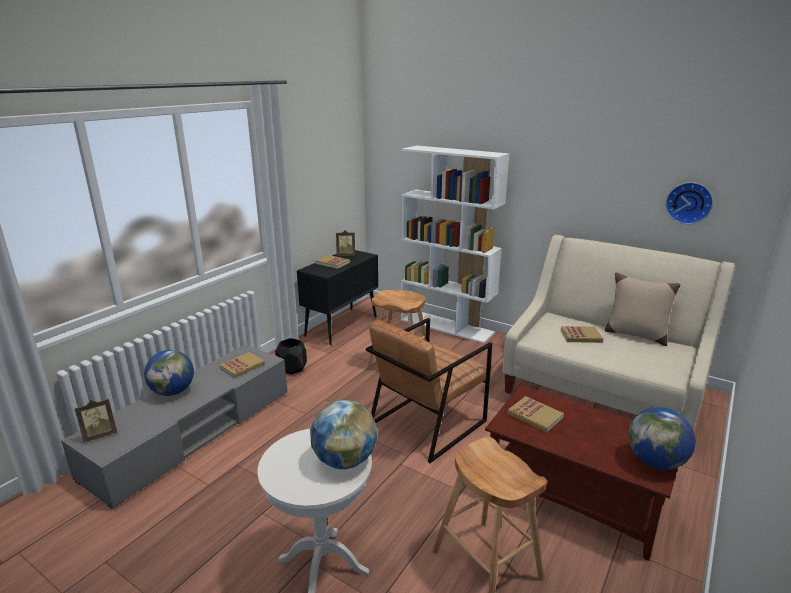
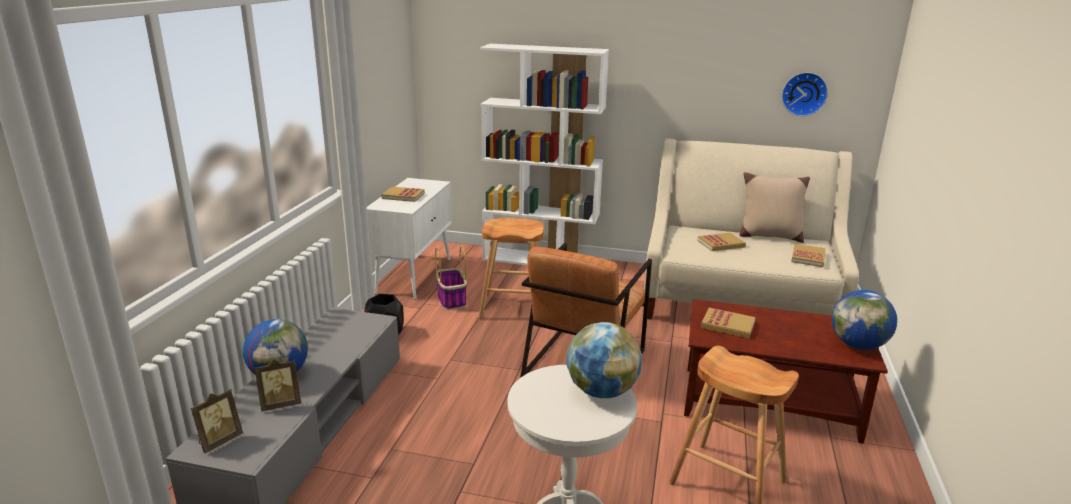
camera: 20 degrees left, 0 degrees up
(242, 366) = (349, 332): book -> book (808, 257)
(342, 326) = (414, 275): black cabinet -> white cabinet
(346, 255) = (411, 185): picture frame -> picture frame (281, 404)
(357, 350) = (452, 300): none -> basket

